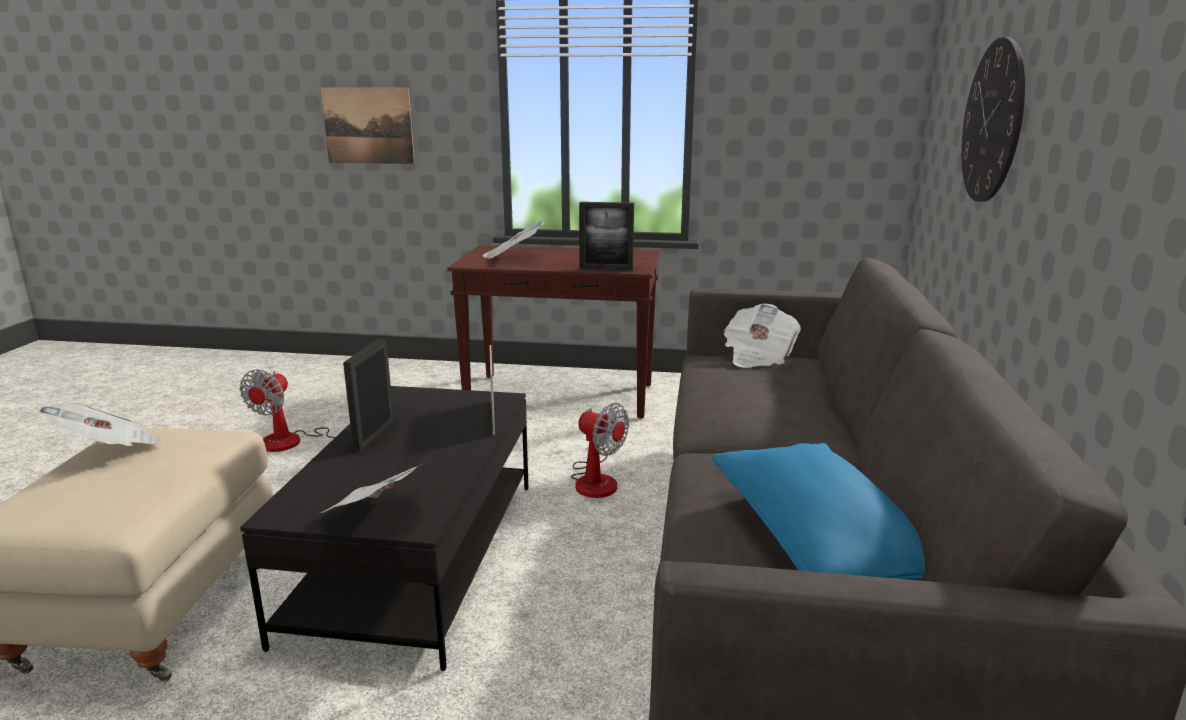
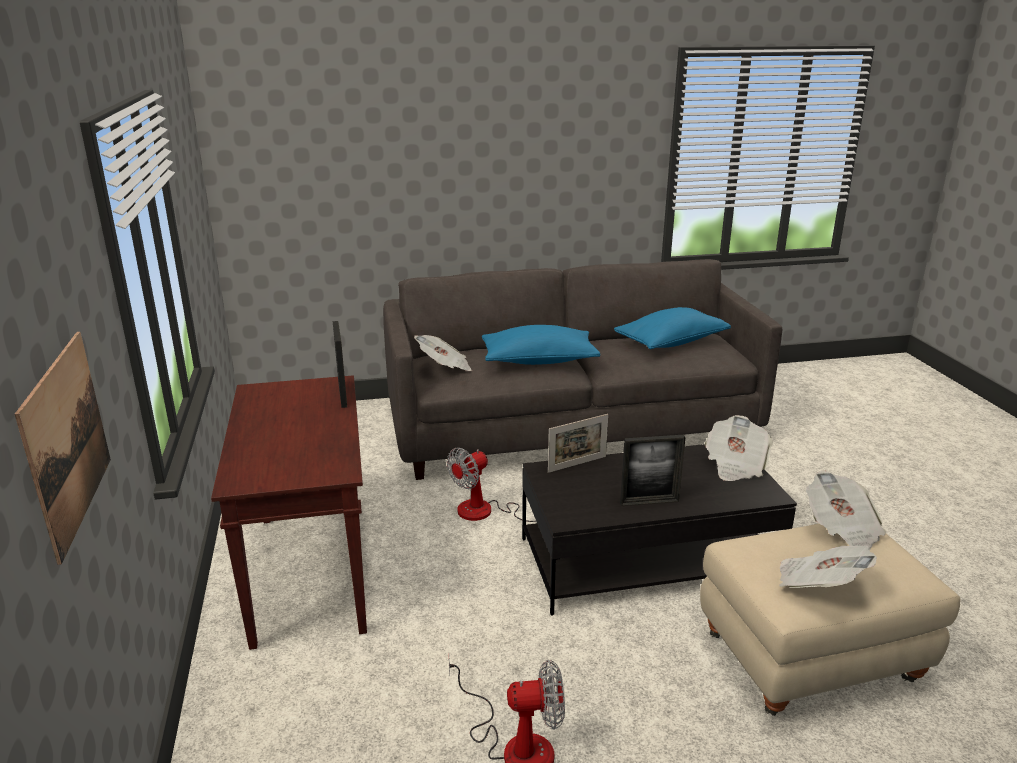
camera: 110 degrees left, 5 degrees up
(512, 257) = (295, 453): newspaper -> newspaper (842, 530)
(595, 479) = (487, 512): fan -> fan turned 150 degrees counterclockwise
(750, 402) = (539, 361): none -> blue pillow
(992, 121) = (389, 175): wall clock -> none

